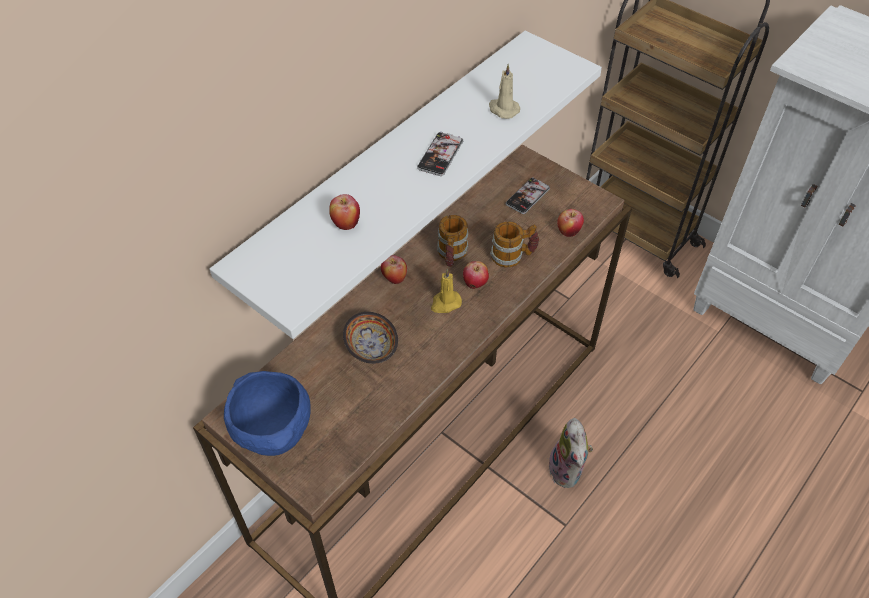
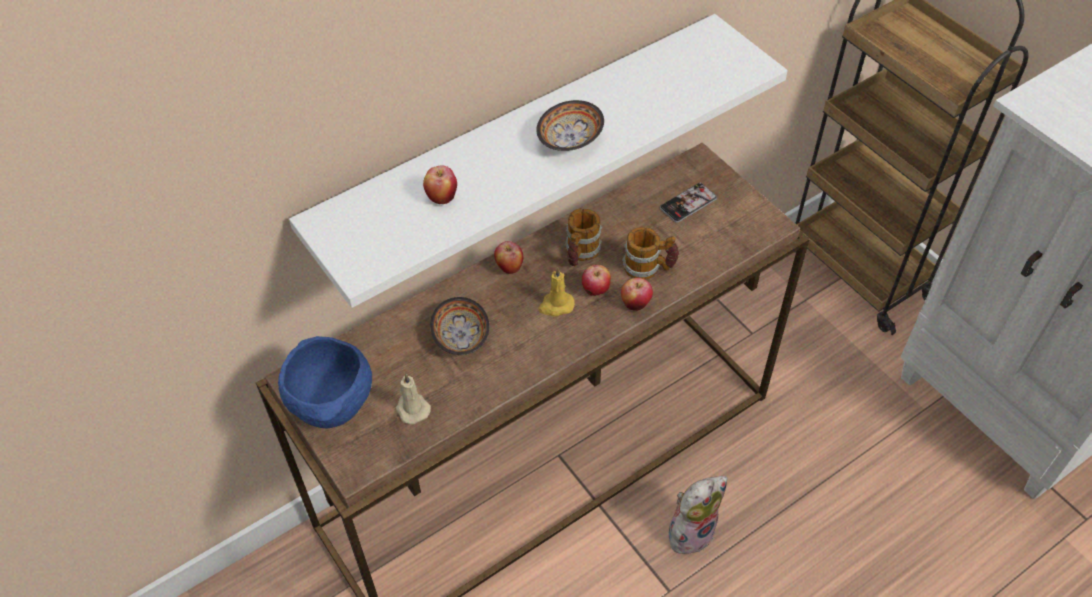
camera: 15 degrees right, 0 degrees up
(440, 155) = (568, 140): phone -> bowl
(503, 109) = (655, 101): beige candle -> beige candle (412, 408)
(568, 231) = (721, 252): apple -> apple (635, 303)
(568, 470) = (690, 531): plush toy -> plush toy turned 135 degrees counterclockwise

